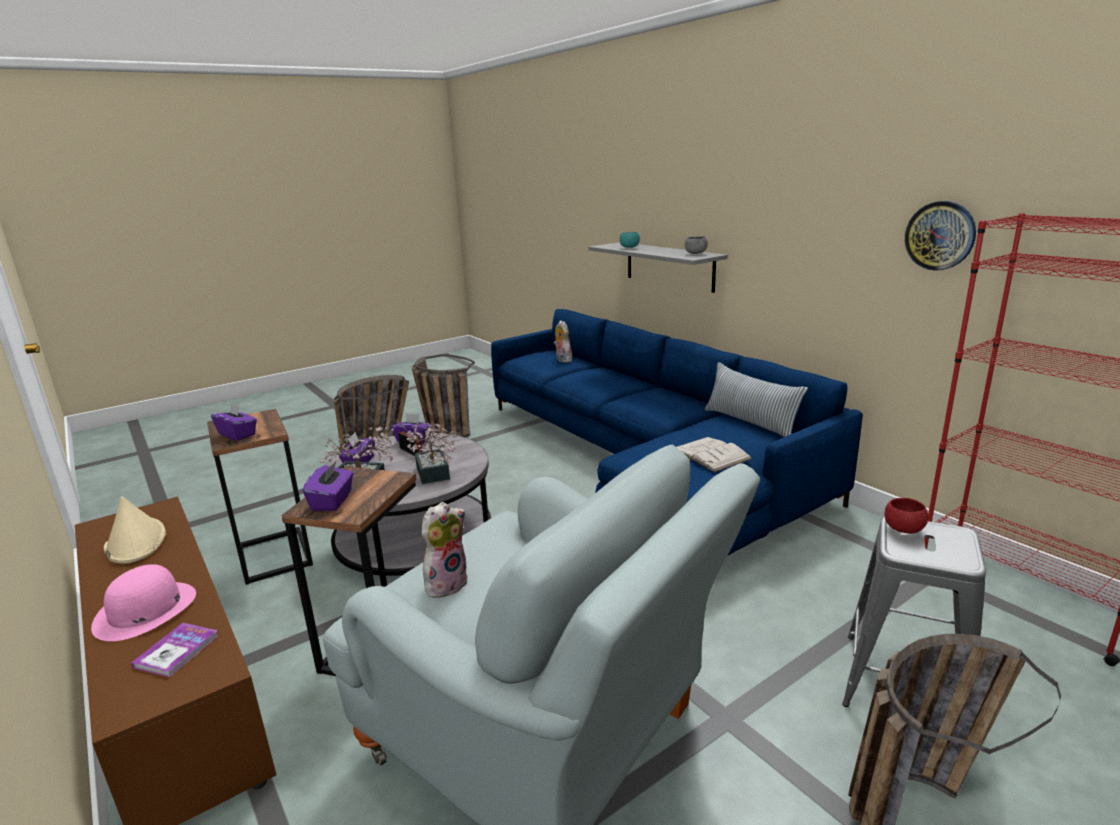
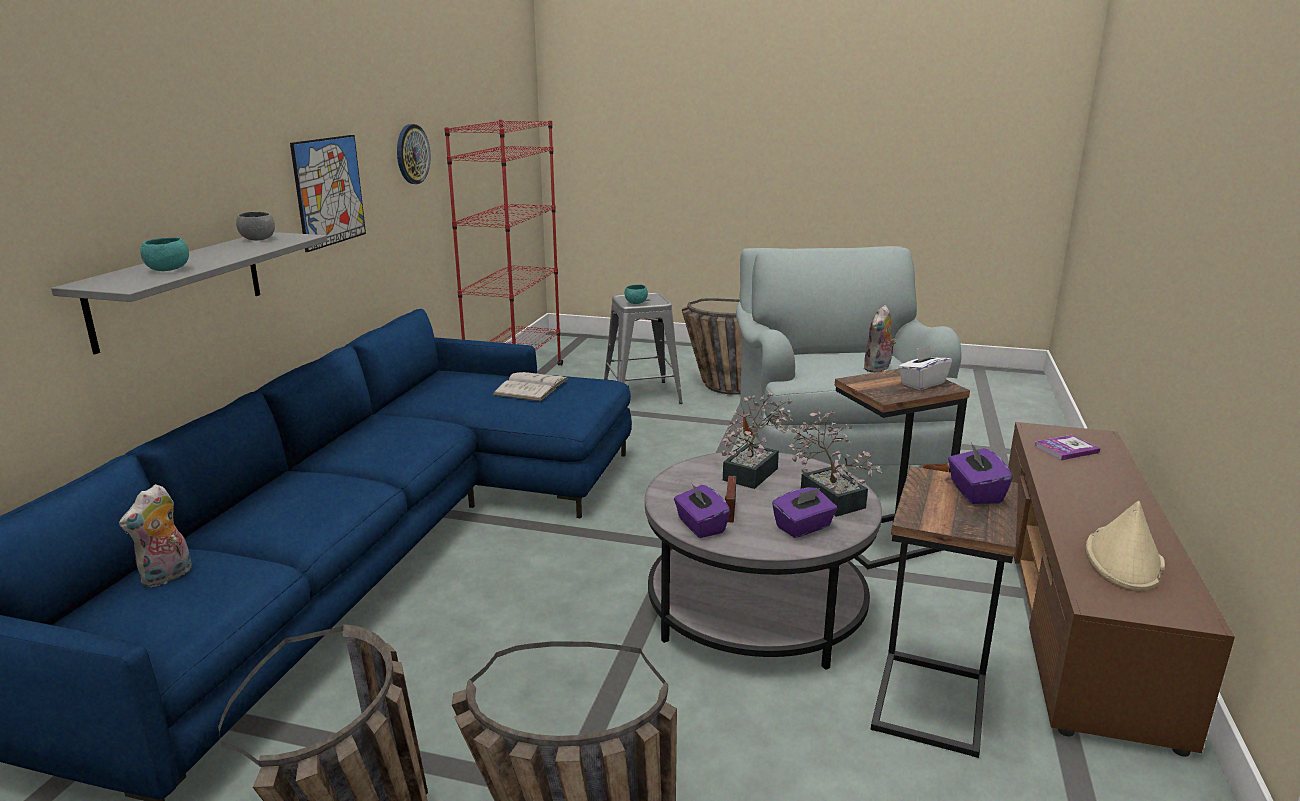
camera: 130 degrees left, 0 degrees up
(145, 610) = (1096, 484): pink hat -> none
(332, 501) = (922, 383): purple tissue box -> white tissue box
(446, 583) = (878, 369): plush toy -> plush toy turned 60 degrees counterclockwise
(750, 422) = (416, 394): pillow -> none
(796, 244) = (329, 191): none -> picture
(903, 529) = (636, 303): red bowl -> turquoise bowl

